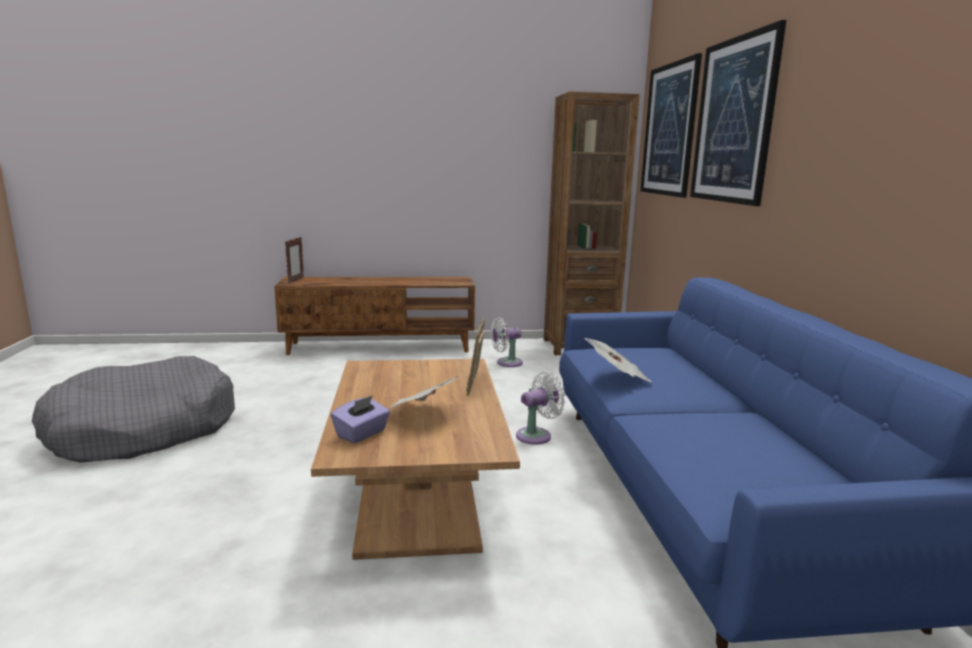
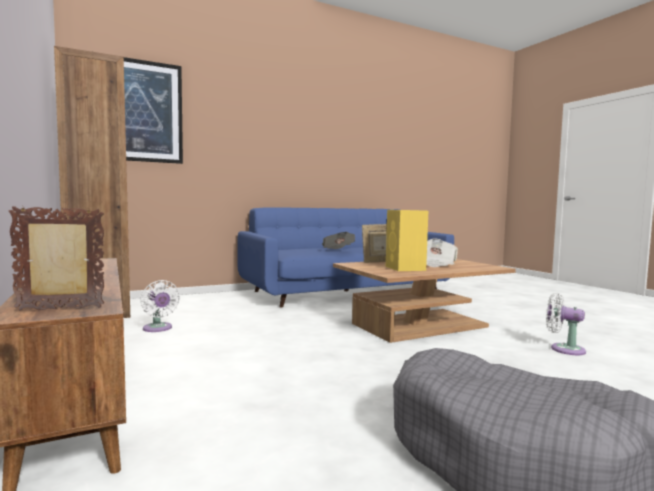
camera: 110 degrees left, 10 degrees down
(362, 434) = (474, 267): purple tissue box -> none
(398, 383) = (405, 268): none -> yellow speaker
(537, 435) = (316, 312): white fan -> white fan (563, 349)
(733, 121) = (234, 120): picture -> none

